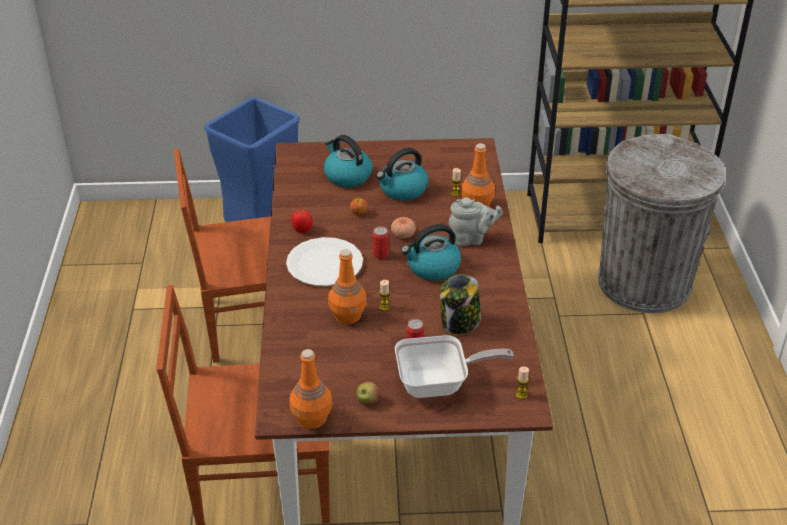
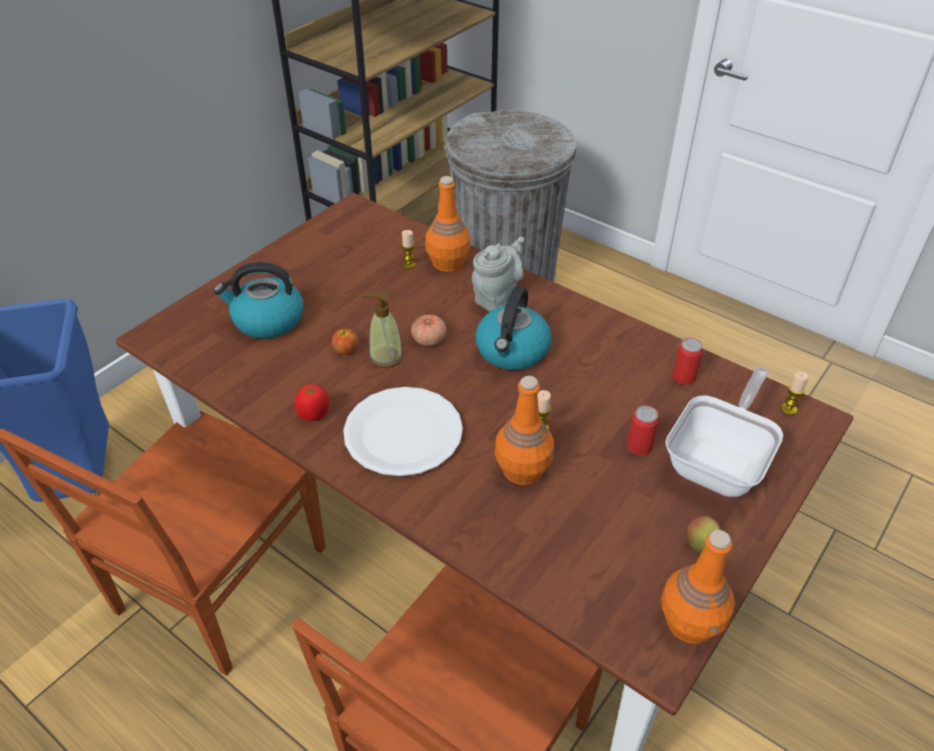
camera: 50 degrees left, 5 degrees up
(370, 228) = (385, 357): none -> soap dispenser
(380, 254) = (442, 376): can -> can (683, 377)
(402, 190) = (351, 295): kettle -> none
(460, 323) = (628, 385): jar -> none

